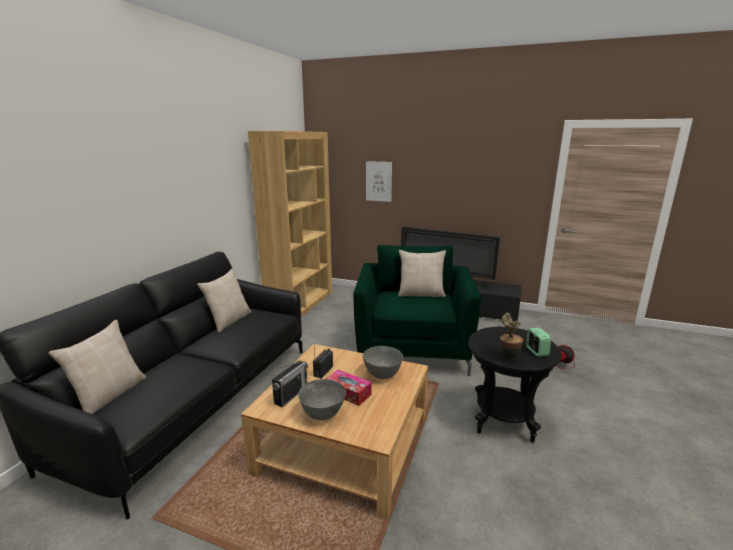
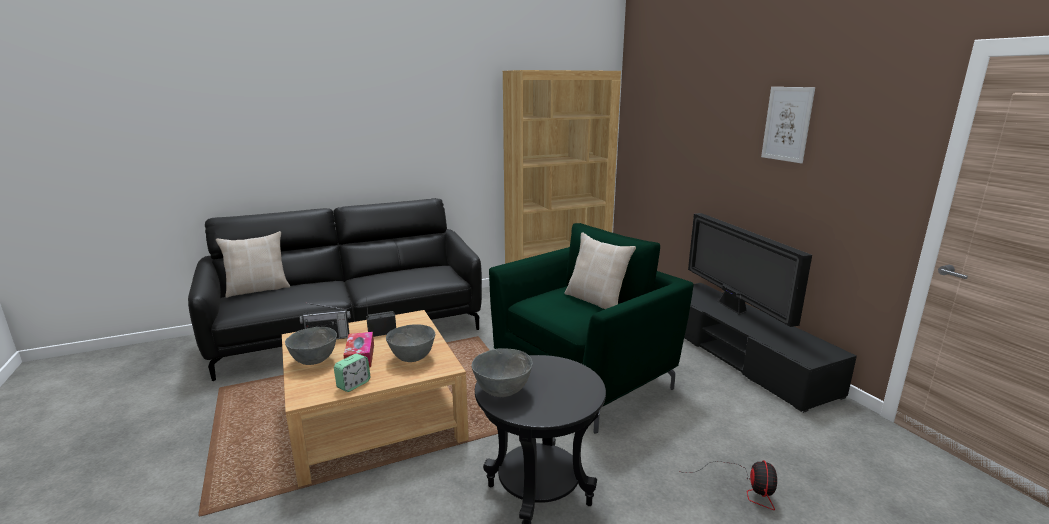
camera: 45 degrees right, 0 degrees up
(229, 321) = (409, 268): beige pillow -> none
(378, 181) = (684, 142): picture -> picture (787, 124)
(507, 357) = (502, 391): potted plant -> grey bowl
(536, 351) = (547, 405): alarm clock -> alarm clock (353, 384)

